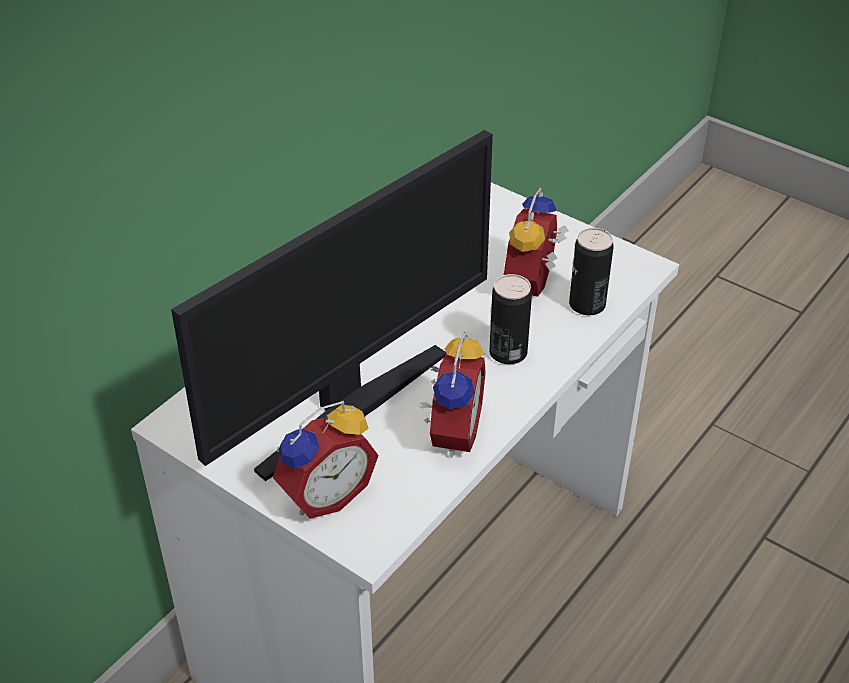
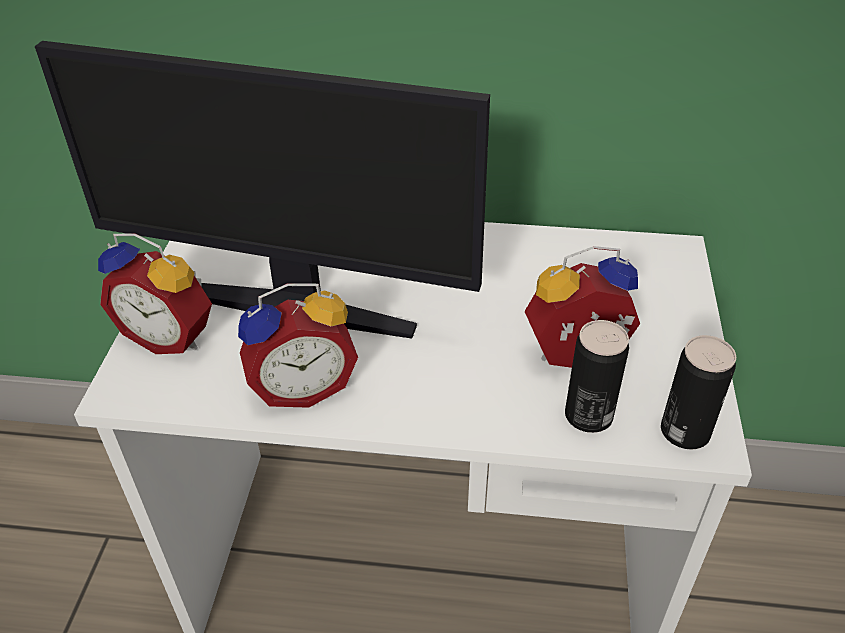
camera: 60 degrees right, 0 degrees up
(508, 353) = (453, 382): can -> can (685, 432)

